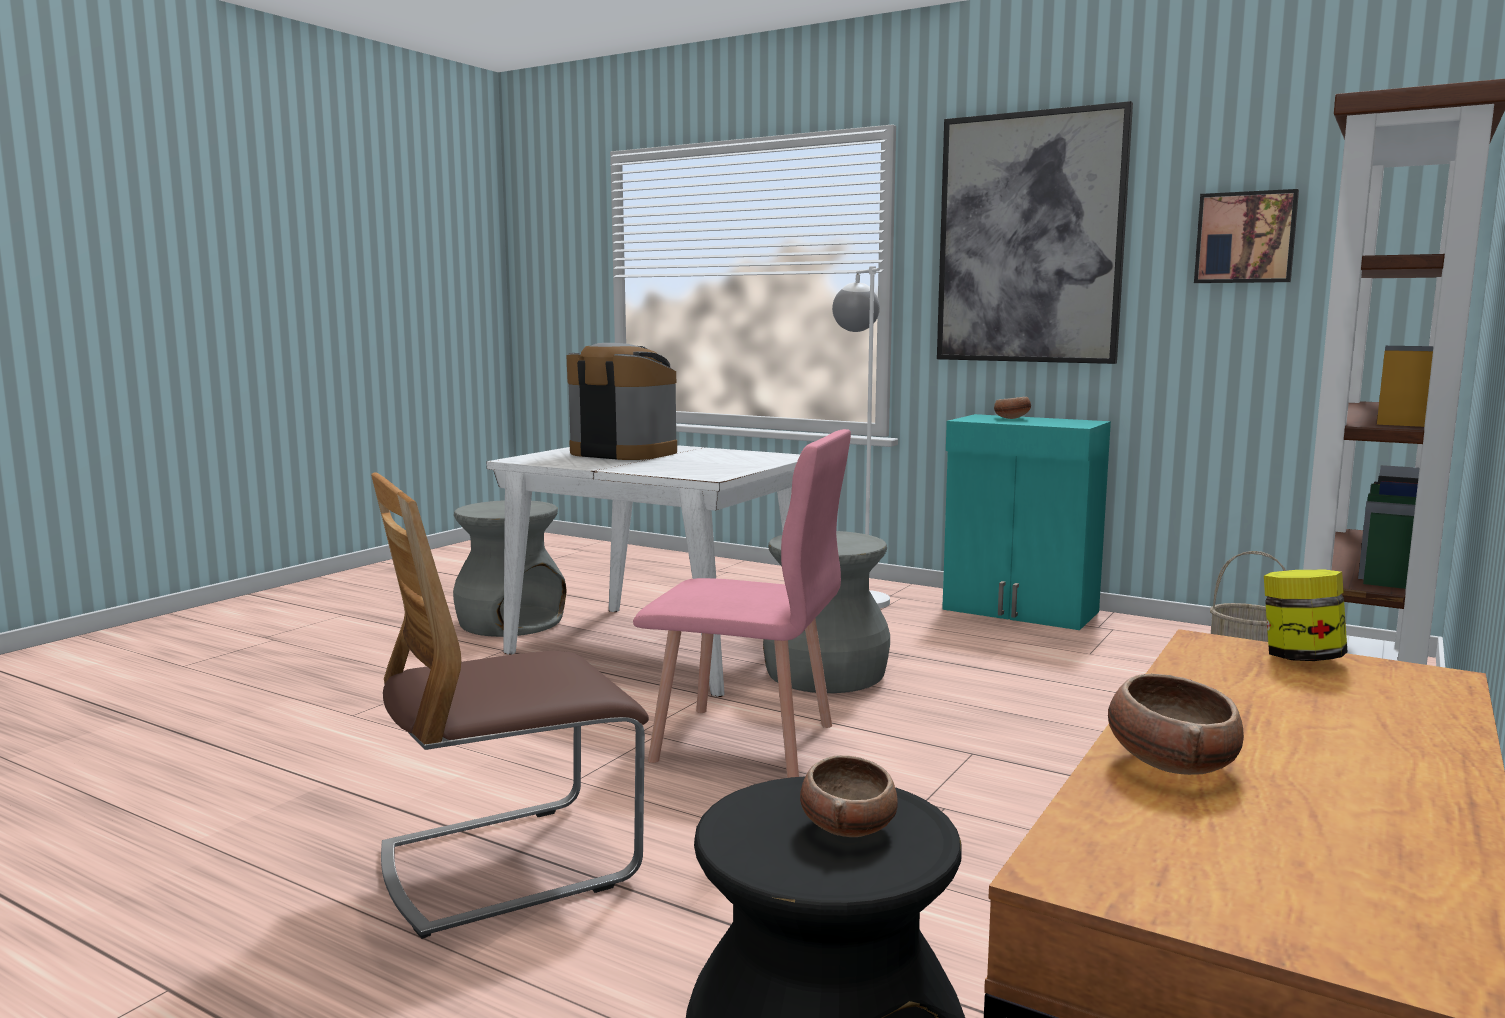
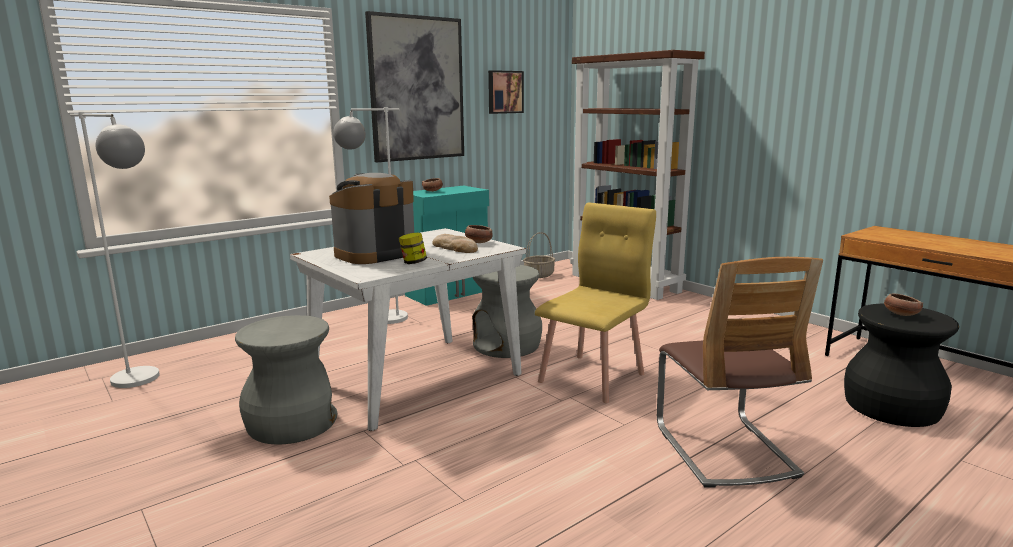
camera: 70 degrees left, 5 degrees up
(582, 562) = (146, 381): none -> white floor lamp
(686, 465) = (455, 248): none -> bread
(745, 743) = (593, 377): pink chair -> yellow chair
(1170, 764) = (971, 251): bowl -> bowl (478, 242)
(1300, 658) = (869, 232): jar -> jar (413, 262)

